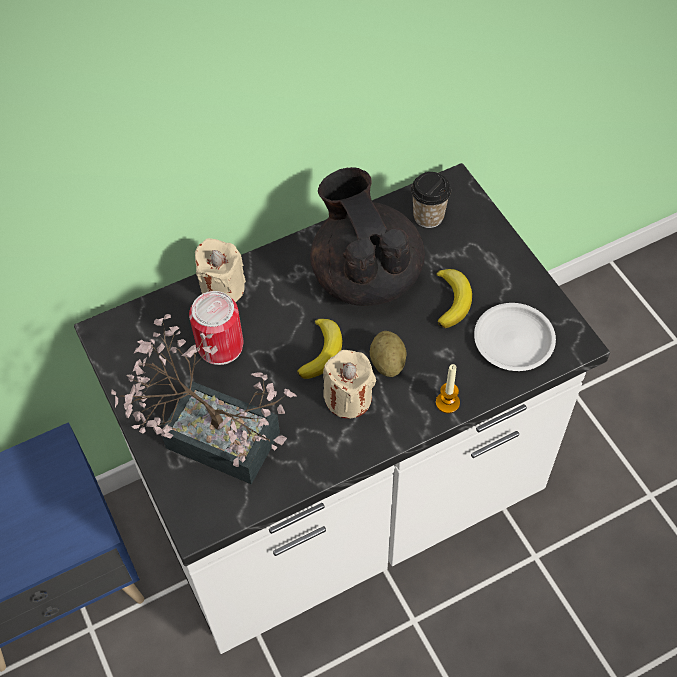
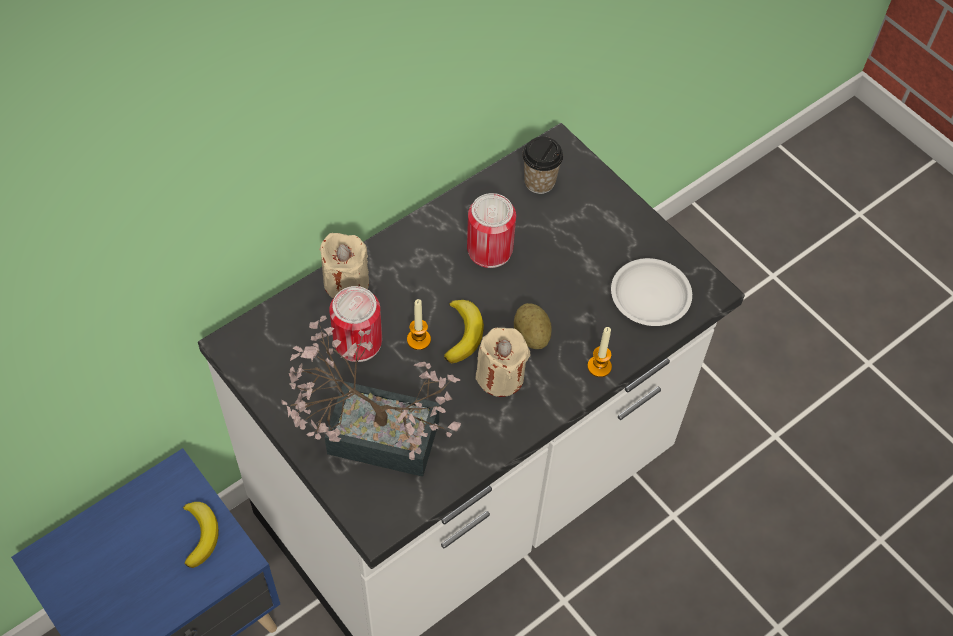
camera: 15 degrees left, 0 degrees up
(278, 351) = (418, 340): none -> candle
(365, 275) = (489, 249): black teapot -> can
(452, 300) = (582, 264): banana -> banana (200, 534)

